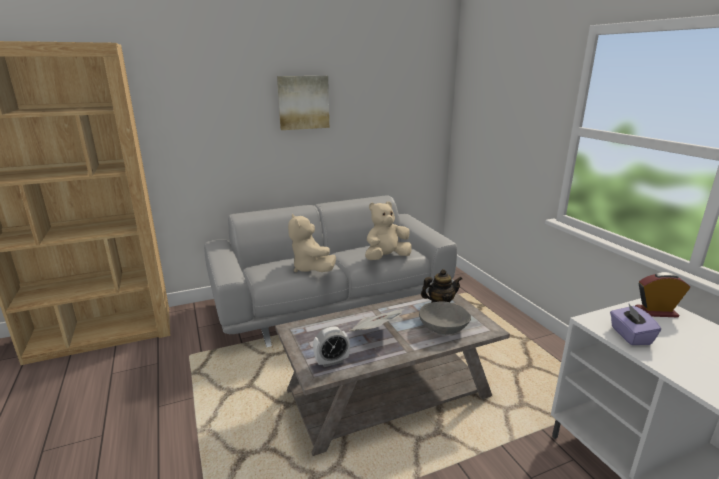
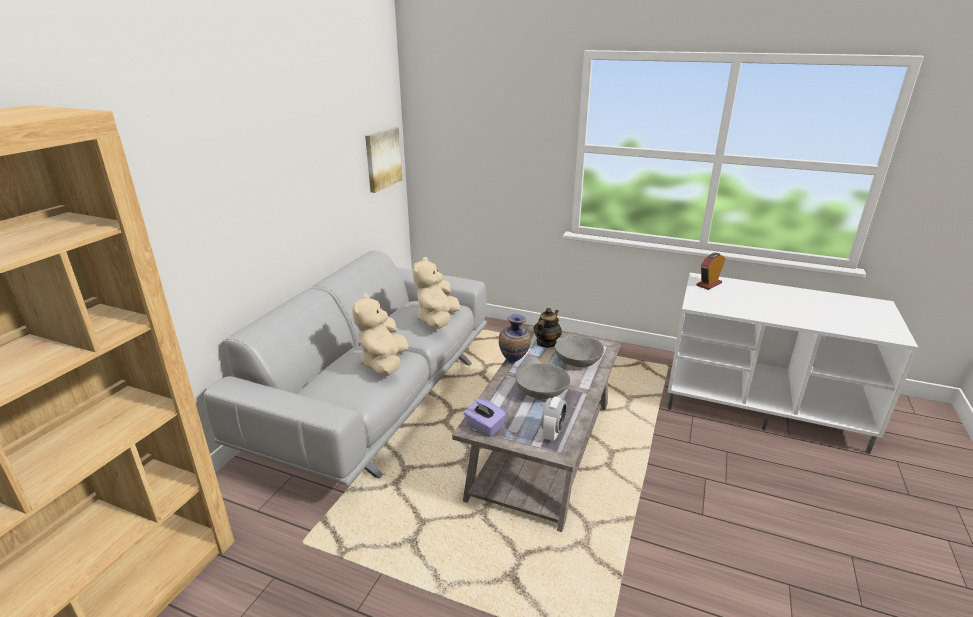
camera: 45 degrees left, 5 degrees up
(303, 102) = (278, 154): picture -> picture (382, 159)
(311, 268) = (384, 364): beige plush toy -> beige plush toy turned 75 degrees clockwise
(376, 332) = (542, 391): newspaper -> grey bowl
(392, 305) = (514, 362): none -> vase
(630, 336) = (722, 306): purple tissue box -> purple tissue box (484, 427)

